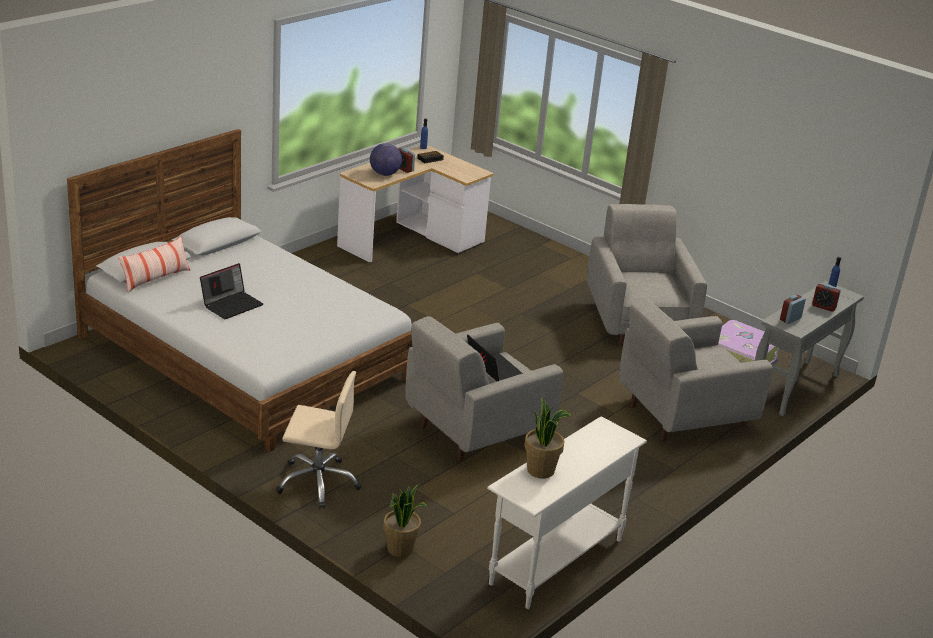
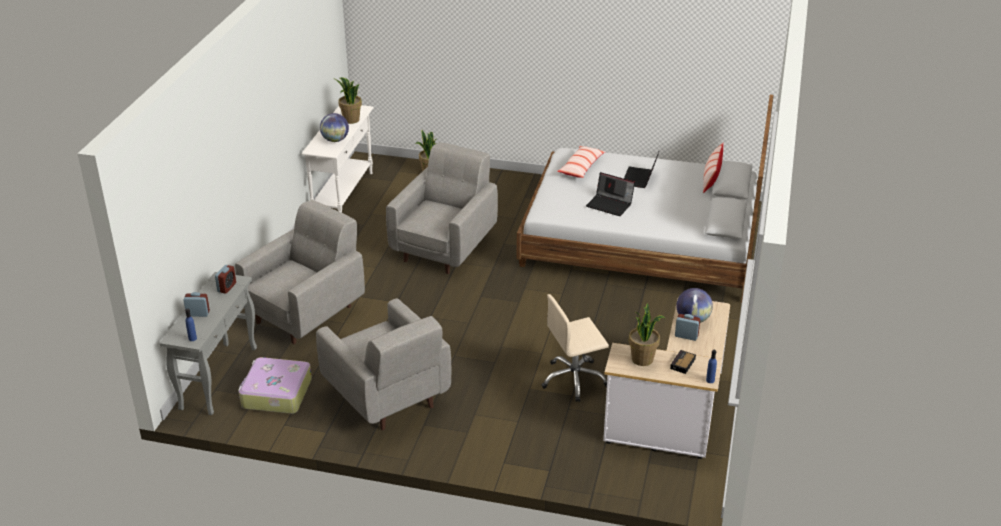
camera: 155 degrees right, 5 degrees up
(278, 340) = (581, 167): none -> pillow
(318, 482) = (505, 187): beige office chair -> beige office chair (574, 380)
(456, 169) = (643, 359): none -> potted plant
(493, 369) = (441, 217): laptop -> laptop (610, 205)
(586, 442) = (335, 140): none -> globe

